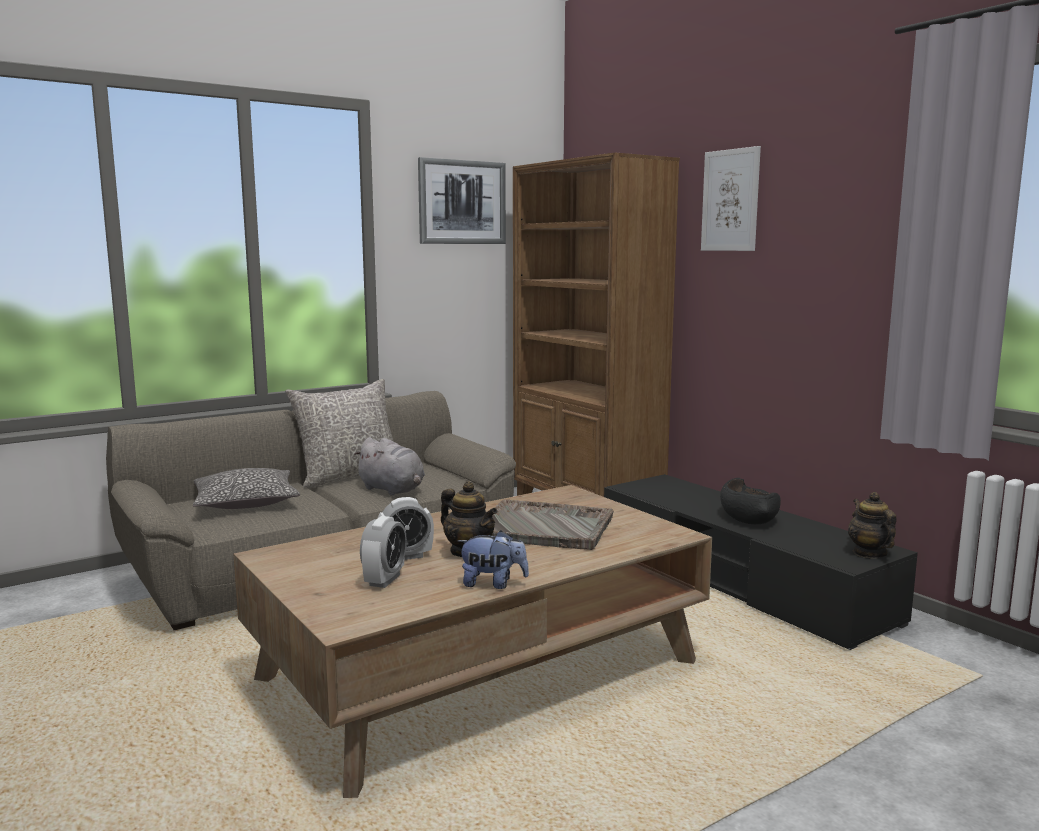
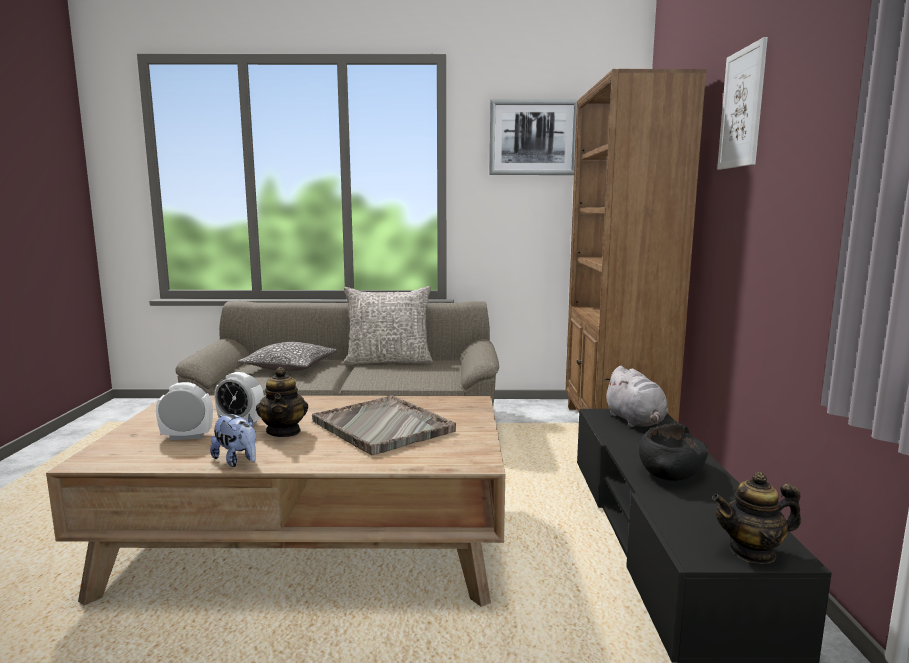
camera: 35 degrees right, 0 degrees up
(384, 580) = (187, 436): alarm clock -> alarm clock turned 150 degrees counterclockwise
(393, 490) = (391, 376): grey plush toy -> grey plush toy (636, 421)
(869, 553) = (752, 552): teapot -> teapot turned 120 degrees counterclockwise

